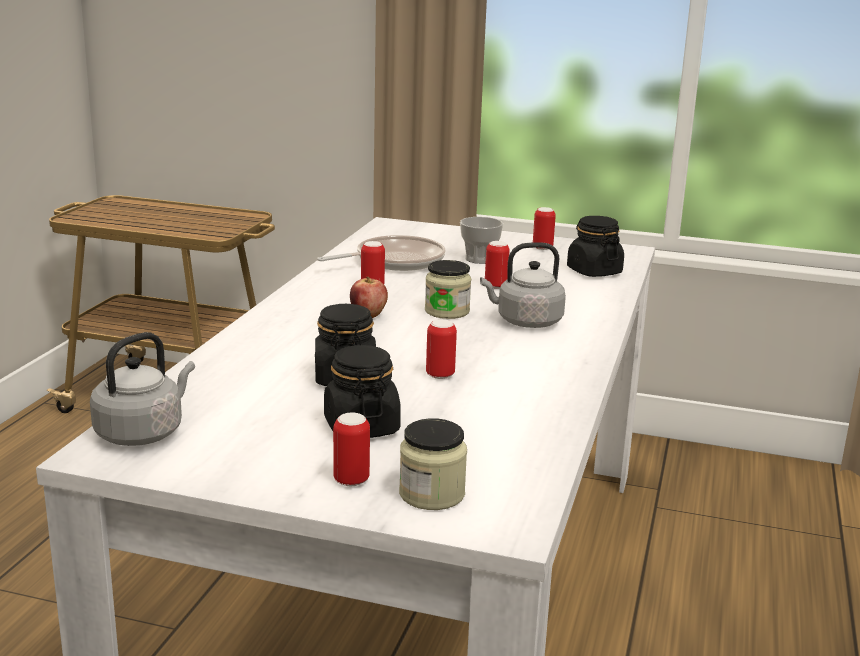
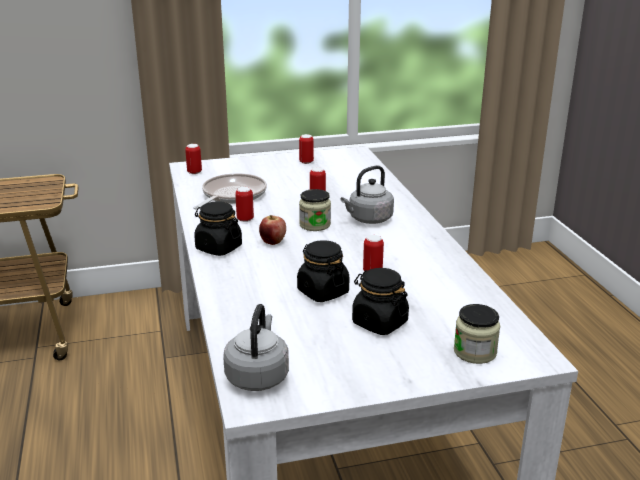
camera: 30 degrees left, 5 degrees up
(351, 480) = (423, 360): can -> can (194, 172)
(479, 259) = (281, 180): cup -> none
(594, 271) = (357, 172): black jar -> black jar (218, 248)

